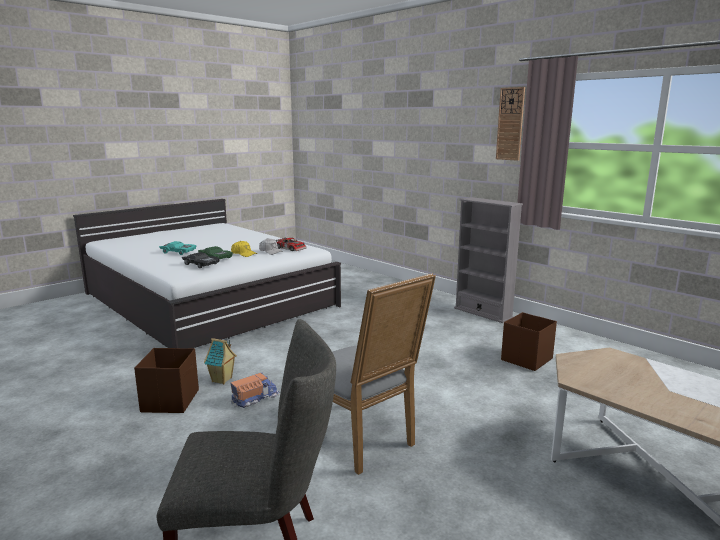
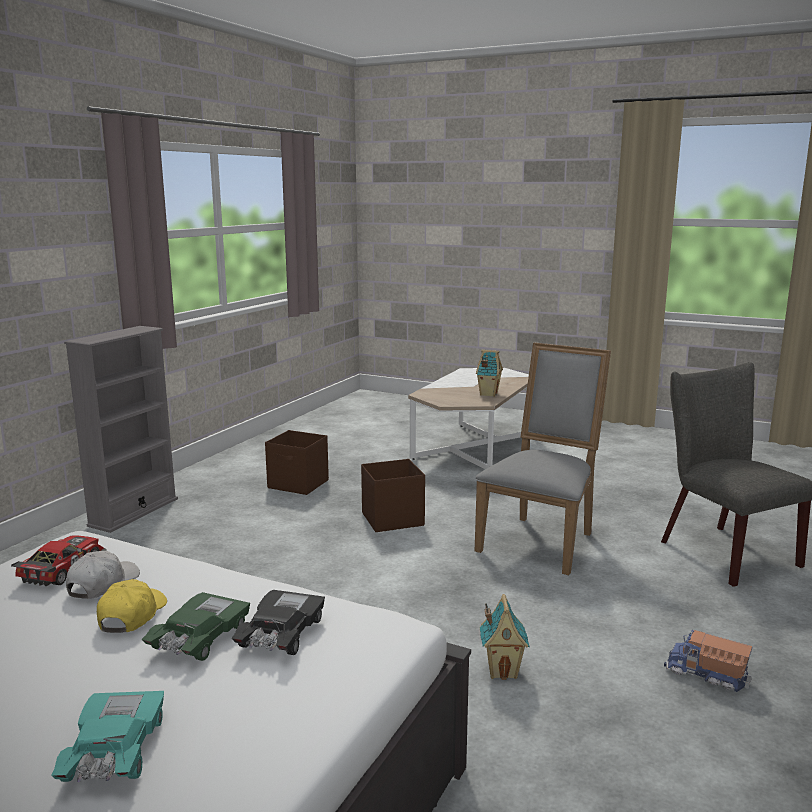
camera: 110 degrees left, 0 degrees up
(171, 400) = (601, 694): brown storage box -> brown storage box (391, 519)
(254, 399) = (527, 622): toy truck -> toy truck (706, 675)
(510, 124) = (68, 210): wall clock -> none
(621, 390) = (488, 394): none -> toy house

